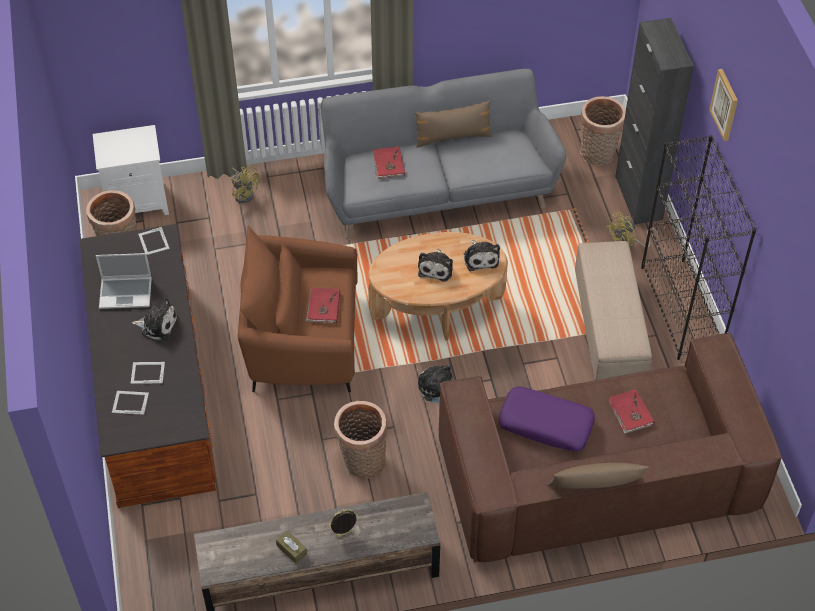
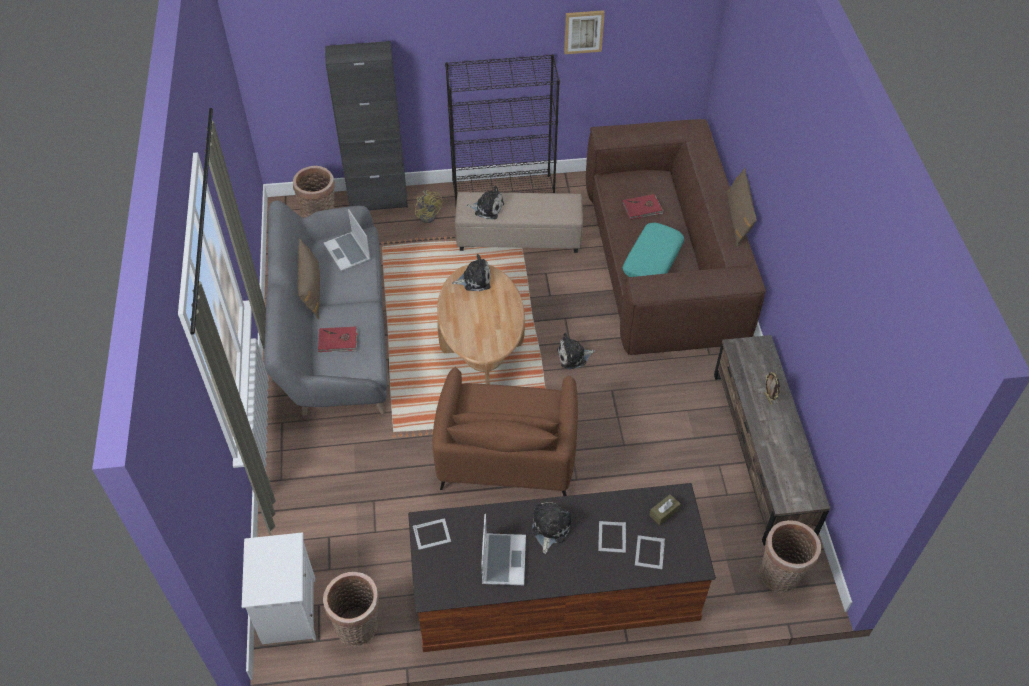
camera: 85 degrees left, 0 degrees up
(244, 193) = (300, 502): yellow fan -> none
(291, 550) = (786, 437): brown tissue box -> brown tissue box (664, 512)
(323, 307) = (513, 404): red book -> none
(362, 462) = (649, 416): basket -> basket (779, 577)
(436, 268) = (482, 311): plush toy -> plush toy (487, 208)
(507, 156) = (348, 252): none -> laptop
(546, 424) = (652, 259): purple pillow -> turquoise pillow
(725, 104) = (450, 25): picture -> picture (583, 31)

